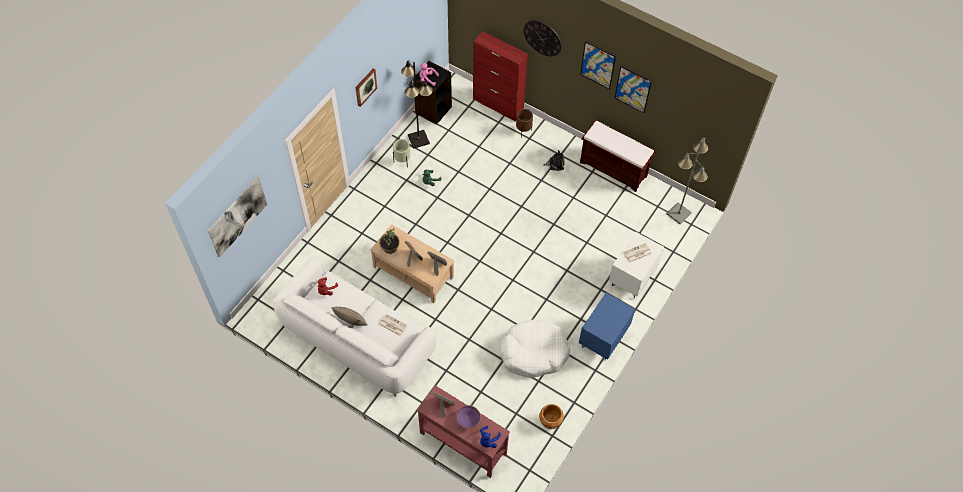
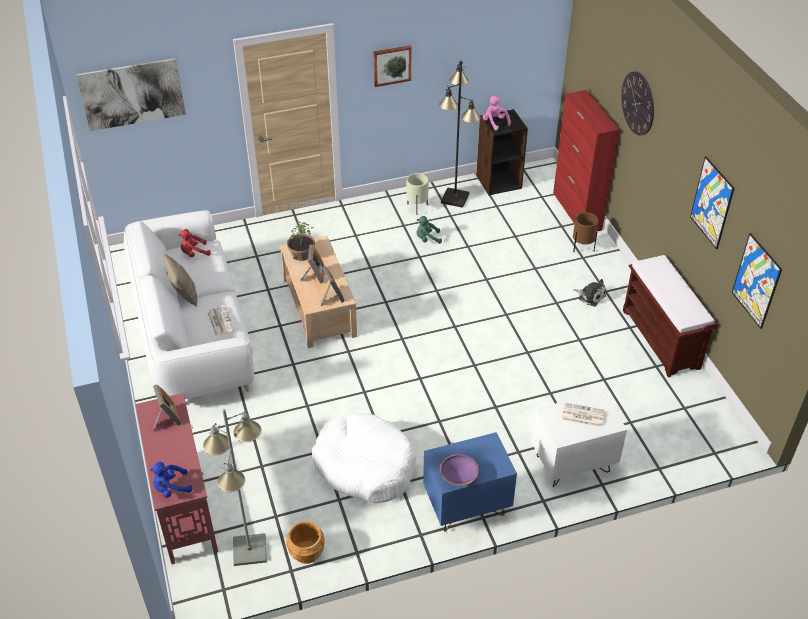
camera: 40 degrees right, 15 degrees down
(468, 420) = (175, 451): purple bowl -> purple bowl (458, 477)
(598, 65) = (683, 154): picture -> picture (756, 281)
(679, 213) = (708, 432): grey floor lamp -> grey floor lamp (250, 550)

